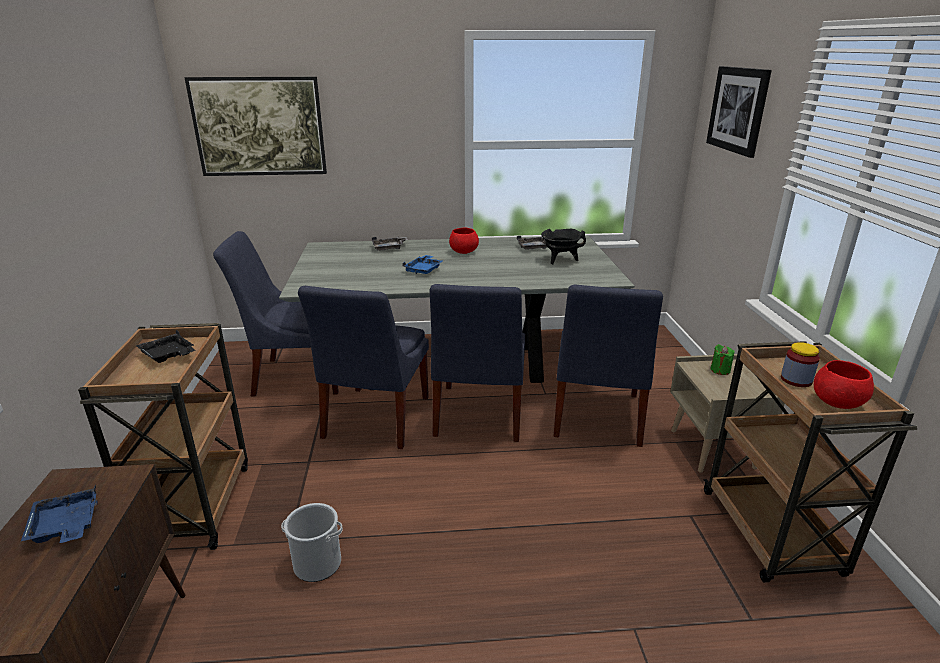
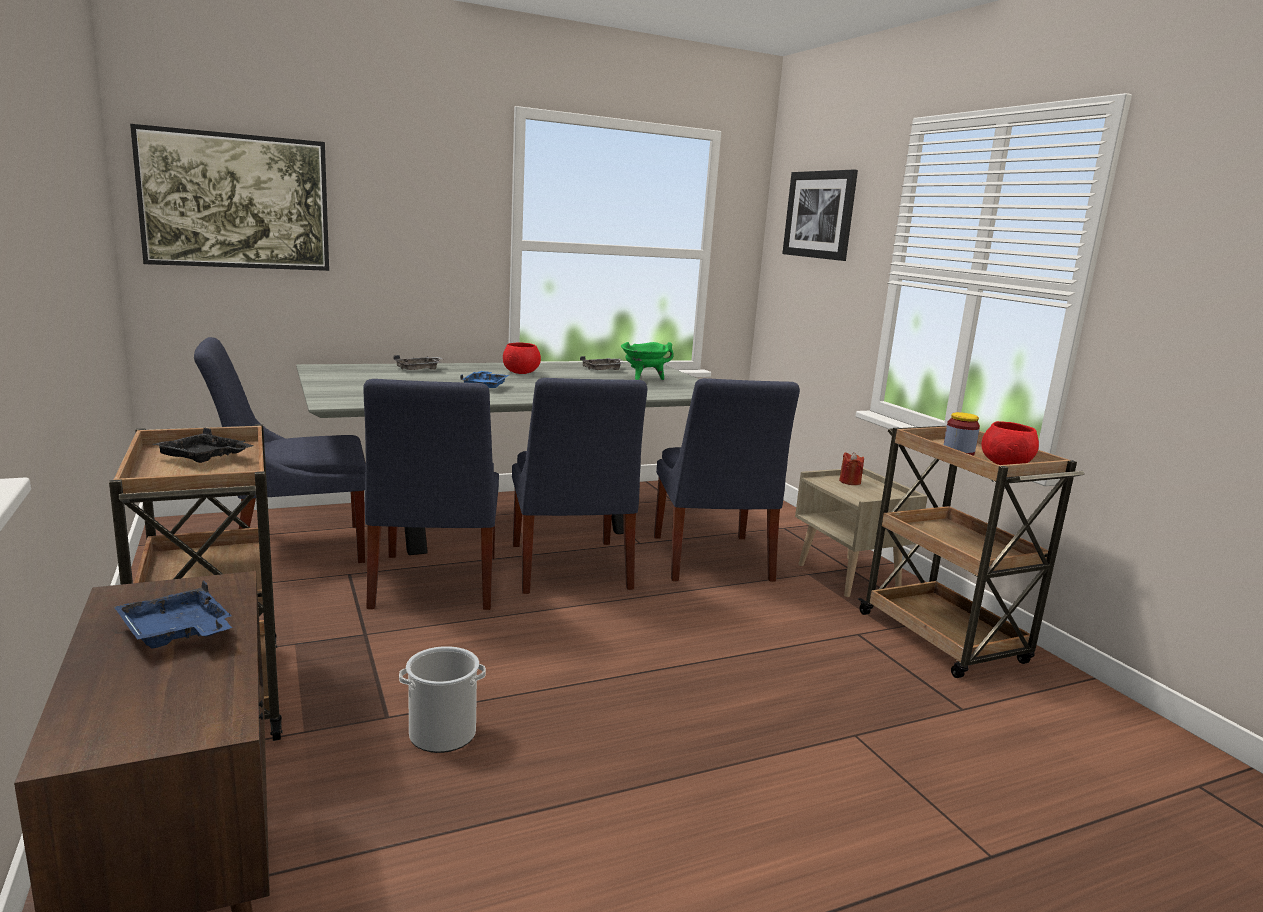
camera: 20 degrees left, 10 degrees down
(560, 260) = (643, 379): black cooking pot -> green cooking pot
(720, 370) = (850, 482): green candle -> red candle

